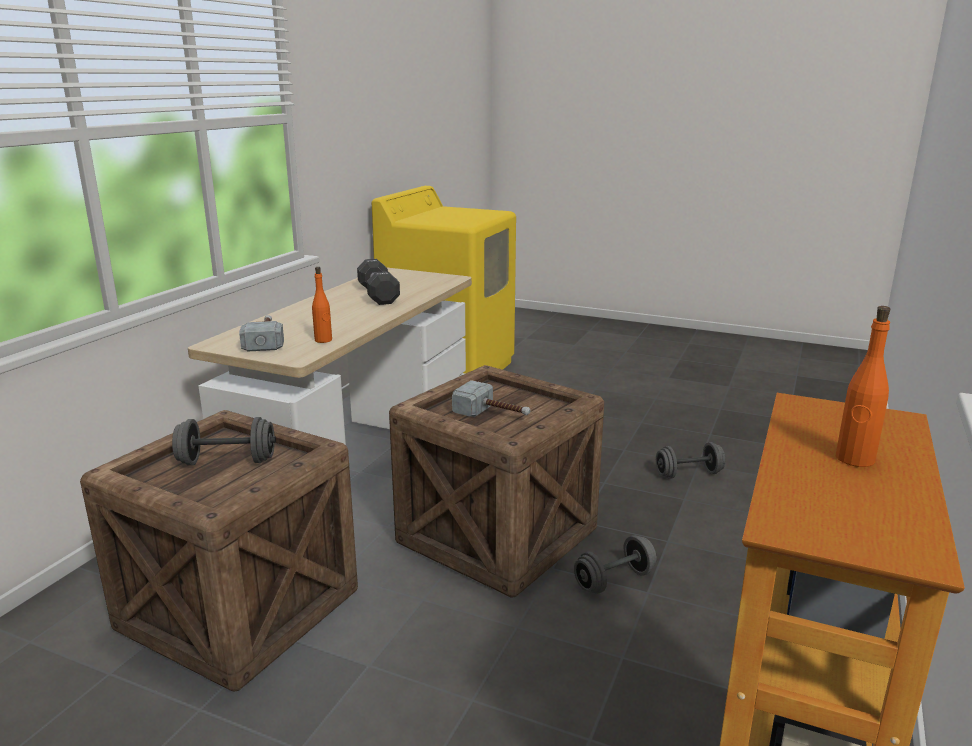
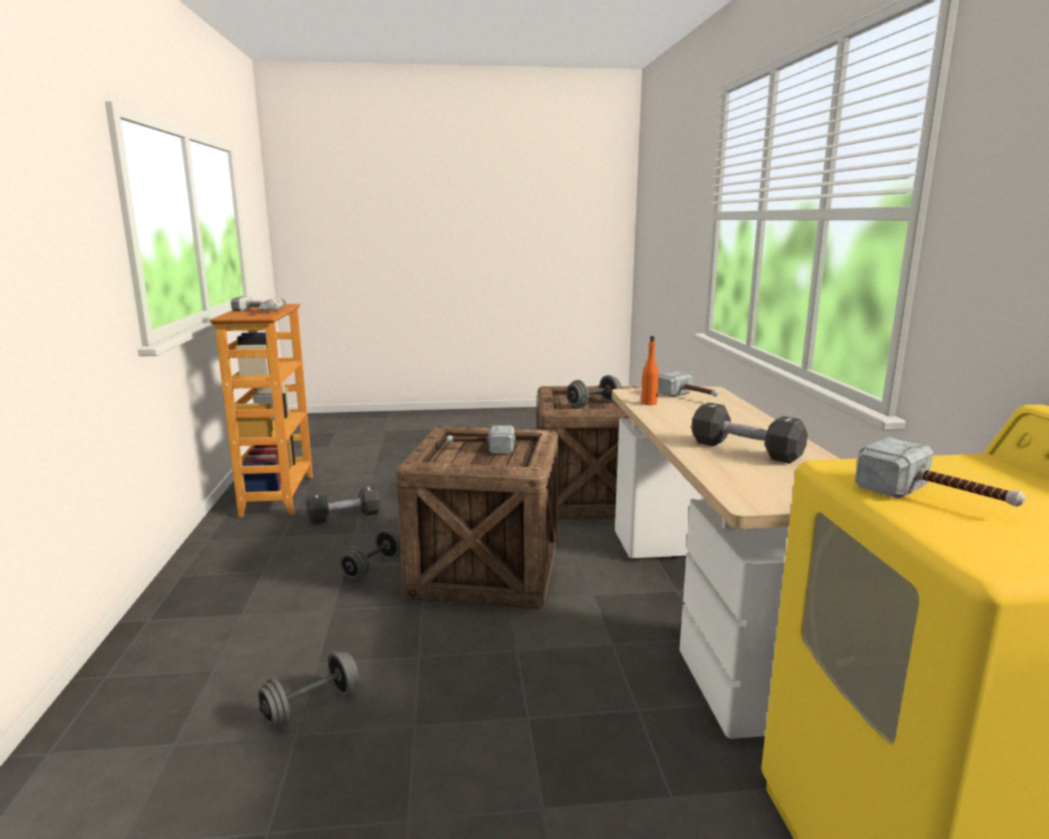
camera: 150 degrees right, 5 degrees down
(468, 217) = (935, 499): none -> hammer
(630, 711) = (345, 516): none -> black dumbbell
(854, 459) = (255, 311): orange bottle -> power drill

